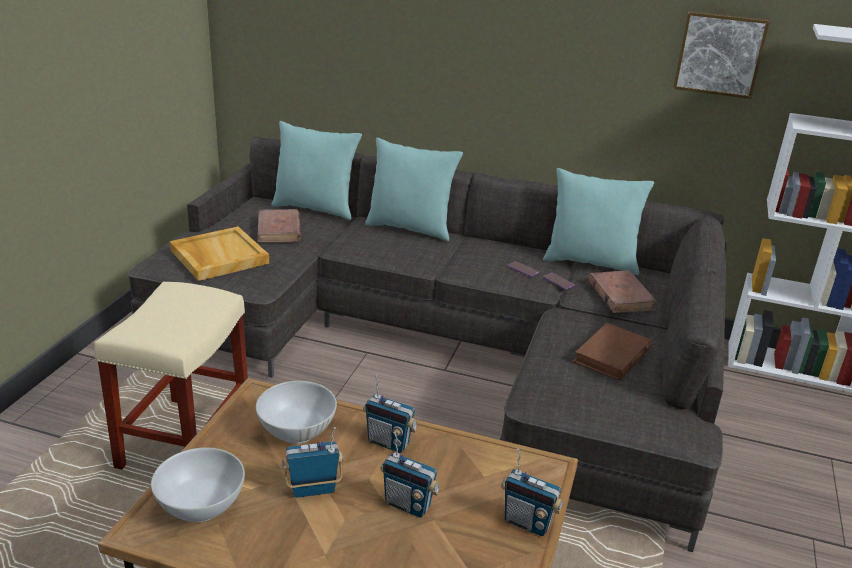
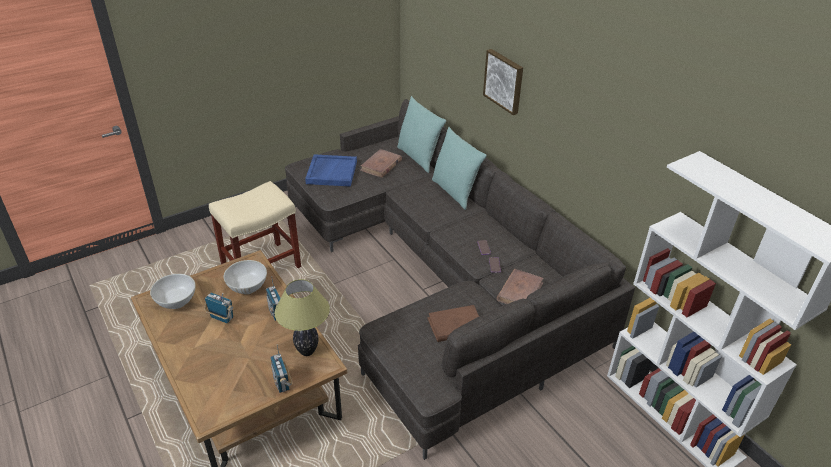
camera: 40 degrees right, 10 degrees up
(218, 256) = (331, 172): beige tray -> blue tray
(408, 505) = (247, 346): radio -> none
(499, 466) = (307, 351): none -> table lamp
(590, 262) = (536, 261): turquoise pillow -> none
(720, 54) = (644, 148): picture -> picture (504, 81)

